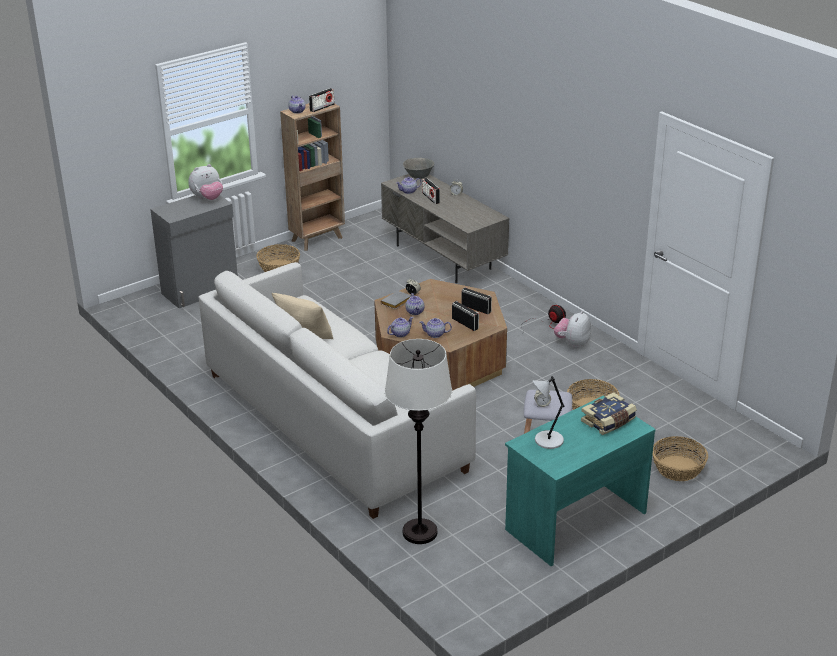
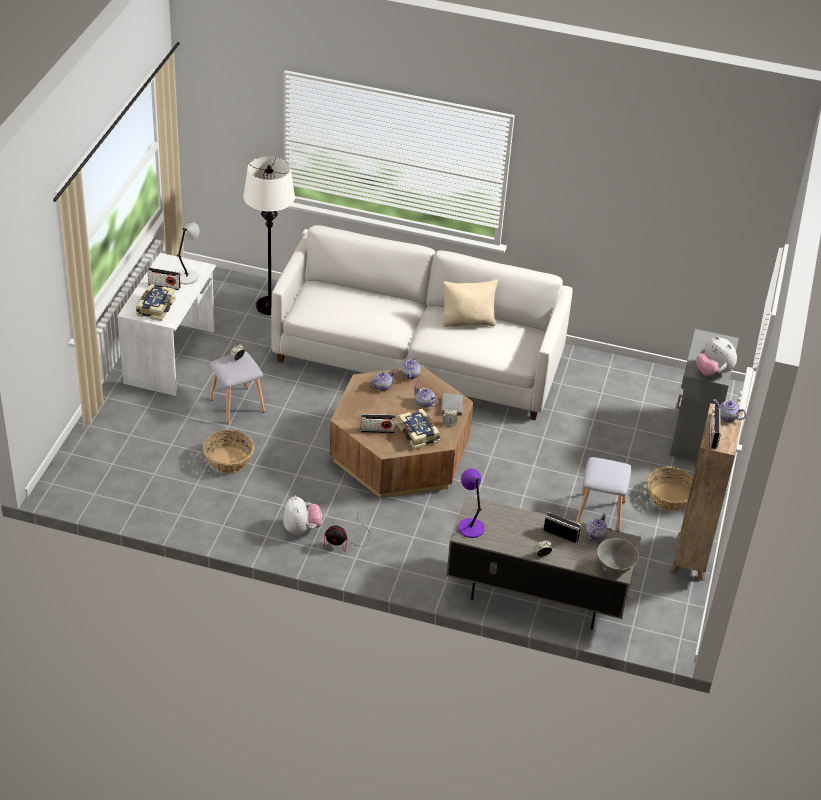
camera: 140 degrees right, 10 degrees up
(207, 198) = (713, 372): plush toy -> plush toy turned 60 degrees counterclockwise
(339, 277) = (601, 512): none -> grey stool
(445, 295) = (419, 434): none -> book
(465, 323) = (370, 409): radio -> radio (164, 286)
(487, 218) = (470, 527): none -> purple table lamp
(574, 520) = (171, 357): turquoise desk -> white desk
(678, 469) = (120, 431): basket -> none

